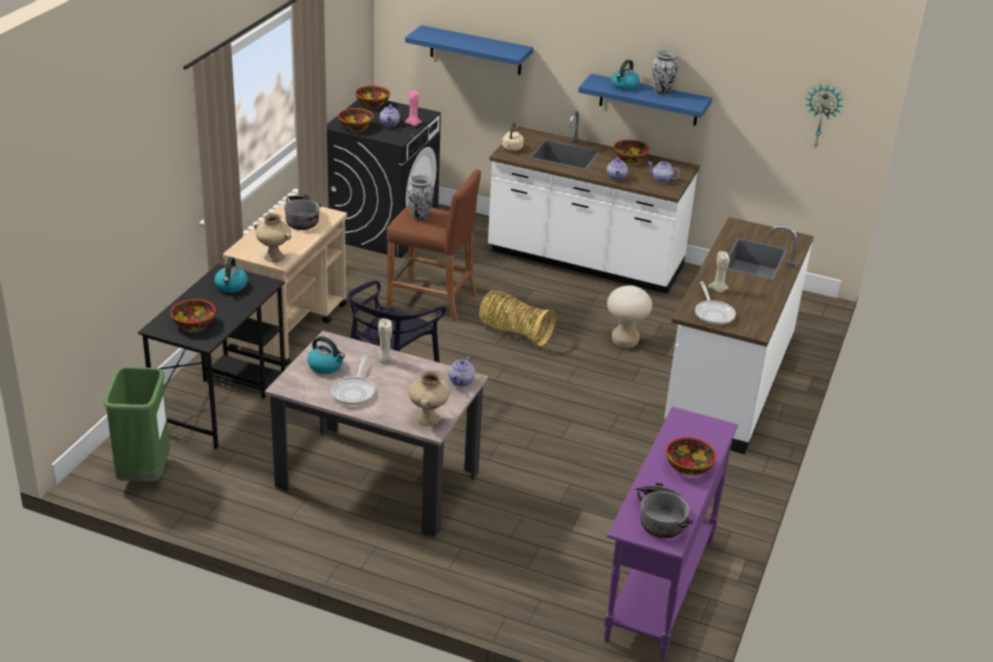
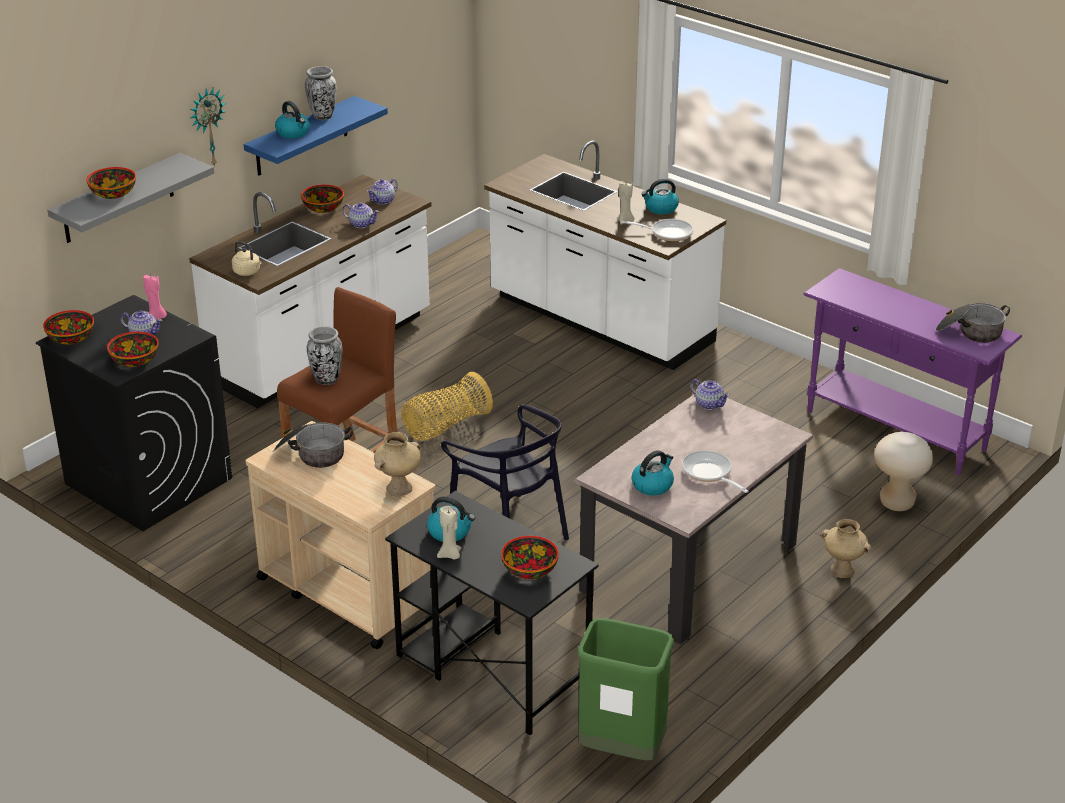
camera: 70 degrees left, 0 degrees up
(354, 392) = (709, 473): frying pan -> frying pan turned 150 degrees counterclockwise
(384, 359) = (652, 445): beige candle -> beige candle (450, 555)
(428, 419) = (773, 434): beige vase -> beige vase (843, 570)
(475, 50) = (118, 199): blue shelf -> grey shelf
(625, 342) = (500, 362): beige stool -> beige stool (896, 503)
(688, 466) = (899, 304): bowl -> bowl (112, 193)
(759, 305) = (660, 208): none -> kettle
(822, 115) = (440, 53): wall clock -> wall clock (207, 127)

